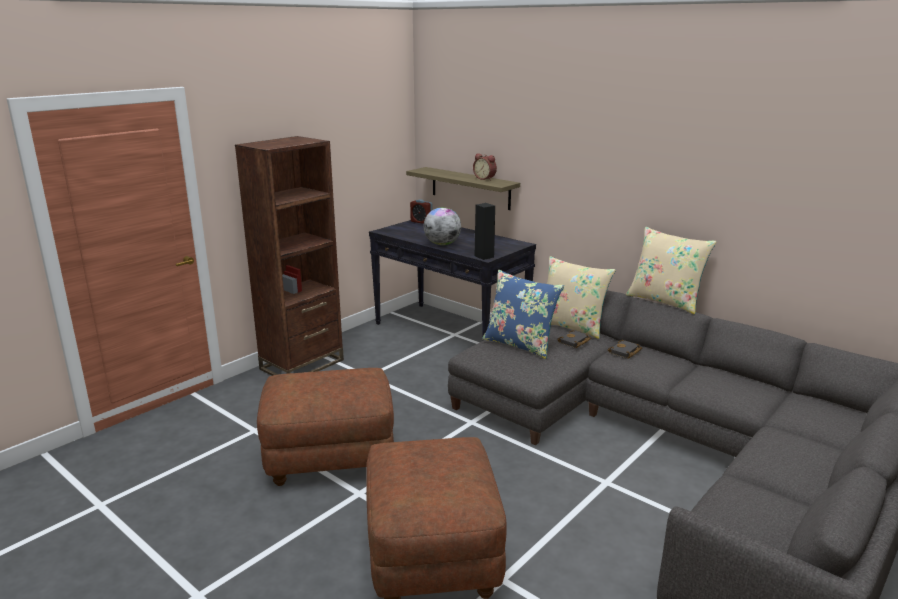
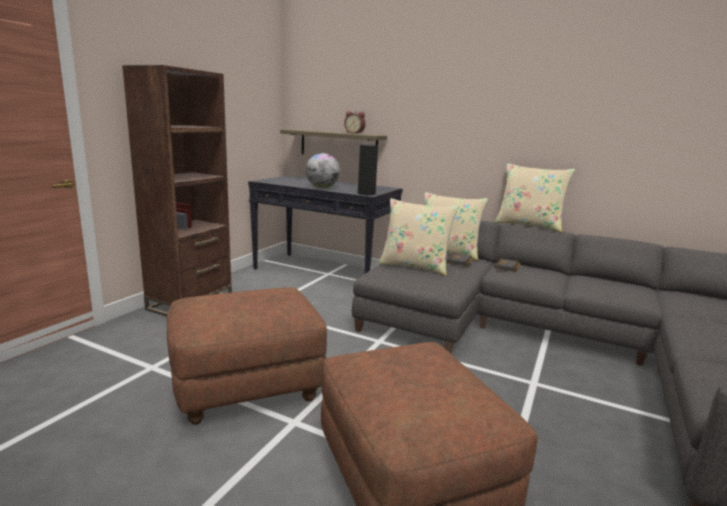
camera: 15 degrees left, 5 degrees down
(421, 222) = (292, 177): alarm clock -> none
(520, 344) = (414, 266): blue pillow -> beige pillow

